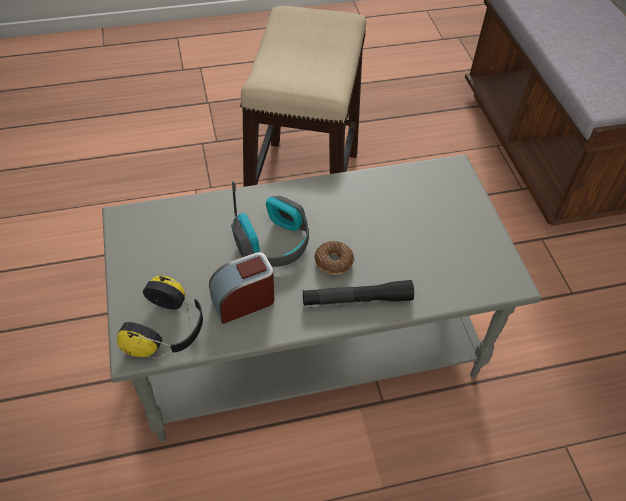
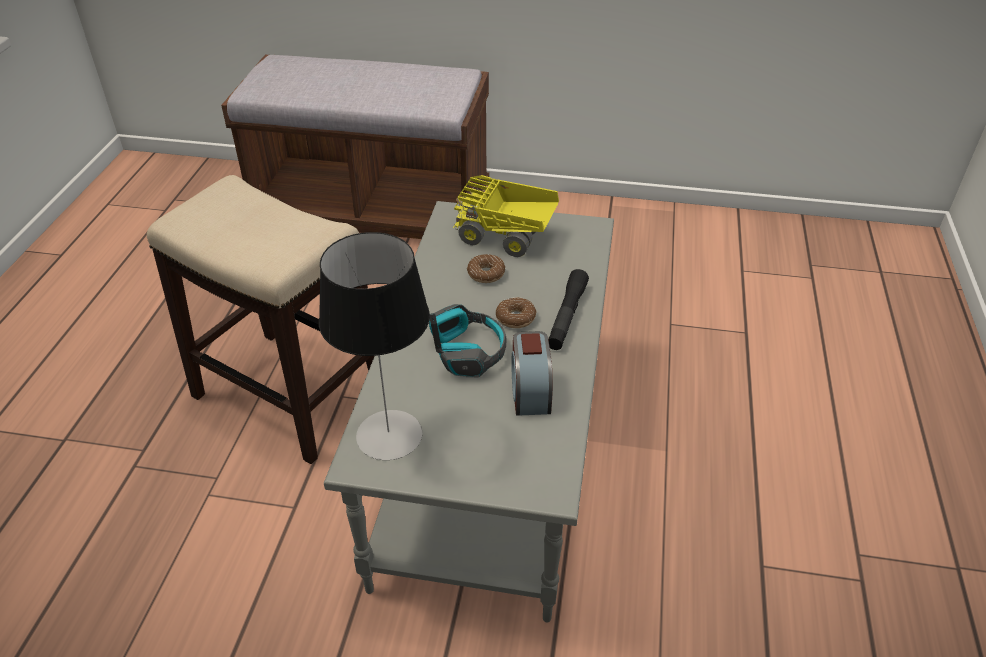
camera: 65 degrees left, 10 degrees down
(158, 226) = (389, 435): none -> table lamp
(168, 329) = (538, 457): headphones -> none
(382, 221) = (486, 274): none -> donut
(445, 219) = (506, 237): none -> toy truck

